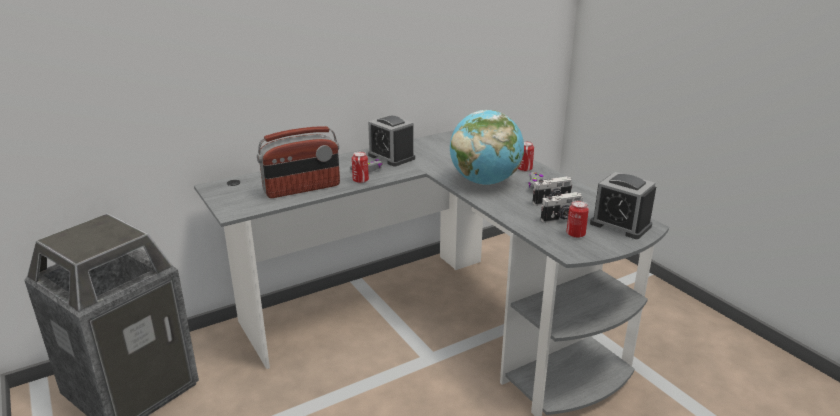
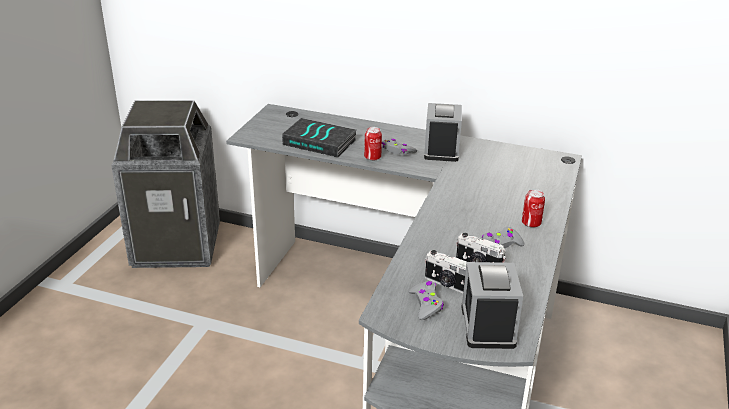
camera: 50 degrees right, 5 degrees up
(302, 189) = (320, 142): radio -> book
(485, 182) = (465, 213): globe -> none
(575, 234) = (426, 304): can -> grey game controller

